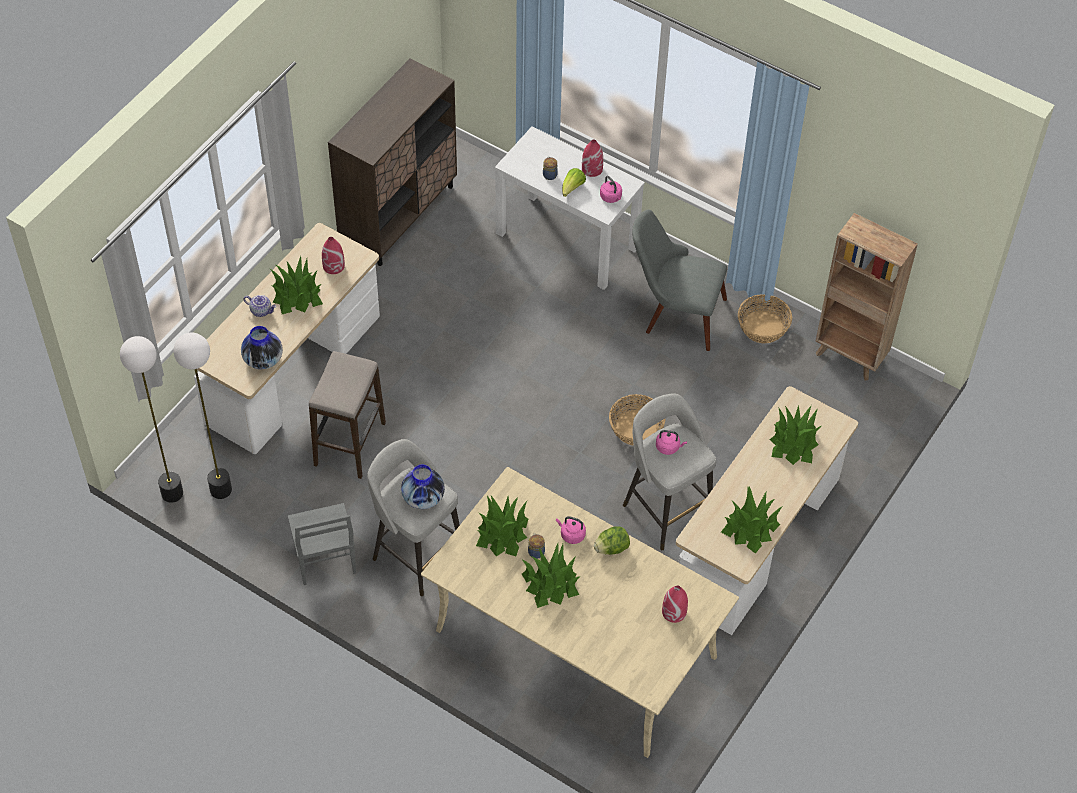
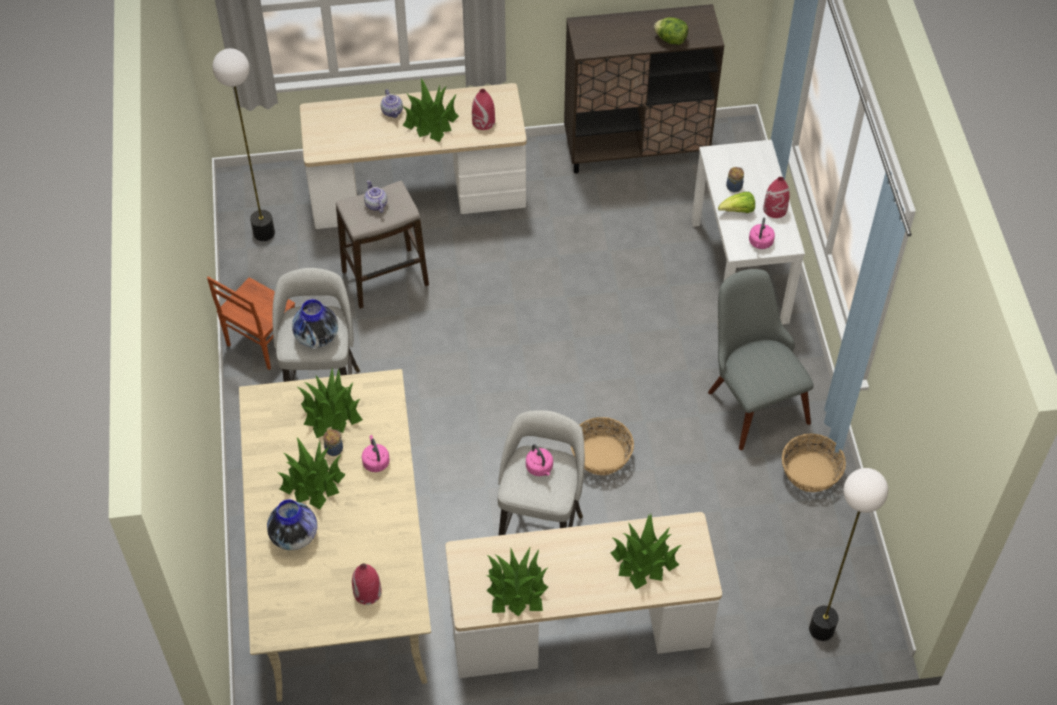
camera: 50 degrees right, 0 degrees up
(172, 493) = (232, 207): floor lamp -> floor lamp (821, 629)
(263, 359) = (347, 145): vase -> vase (293, 535)
(324, 560) = (261, 341): grey chair -> brown chair
(339, 381) = (375, 204): none -> teapot
(612, 548) = (390, 500): lettuce -> lettuce (671, 39)
(850, 357) = (855, 562): brown bookcase -> none

